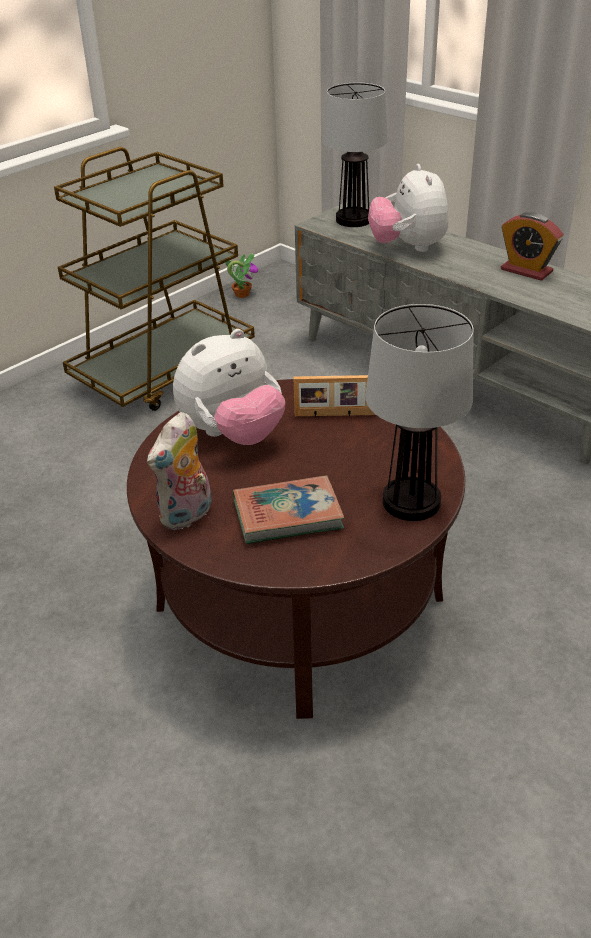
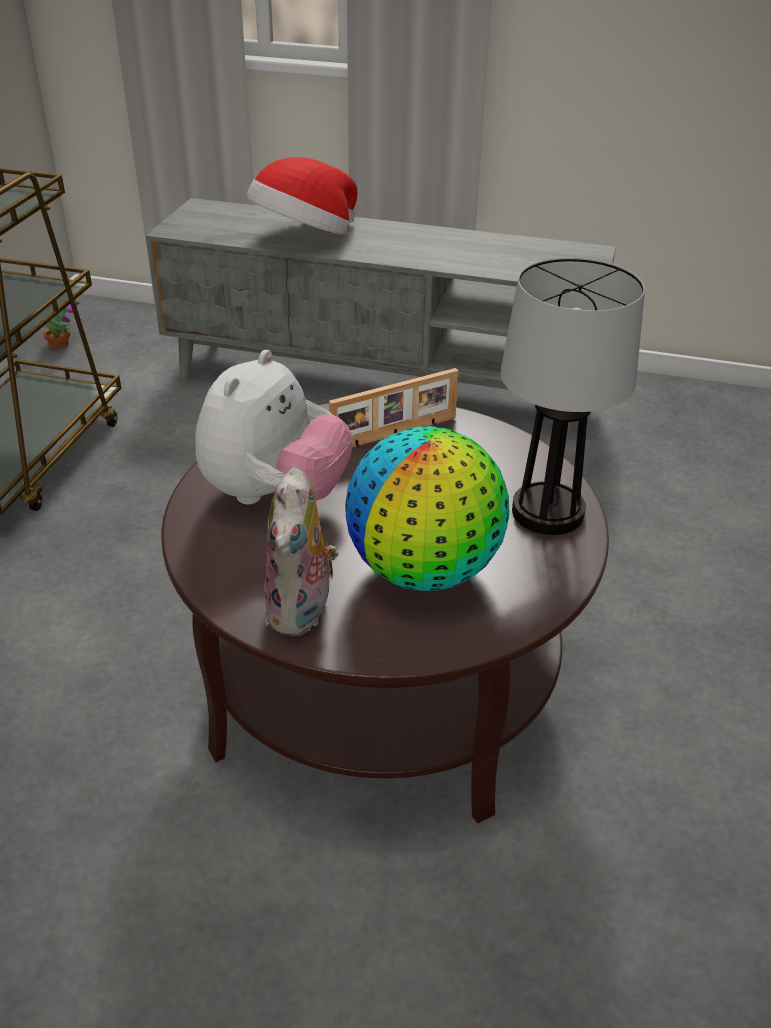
camera: 30 degrees left, 0 degrees up
(287, 515) = (425, 570): book -> globe
(354, 219) = (215, 218): table lamp -> none
(408, 247) = (304, 237): plush toy -> hat
(526, 270) = (451, 240): alarm clock -> none

